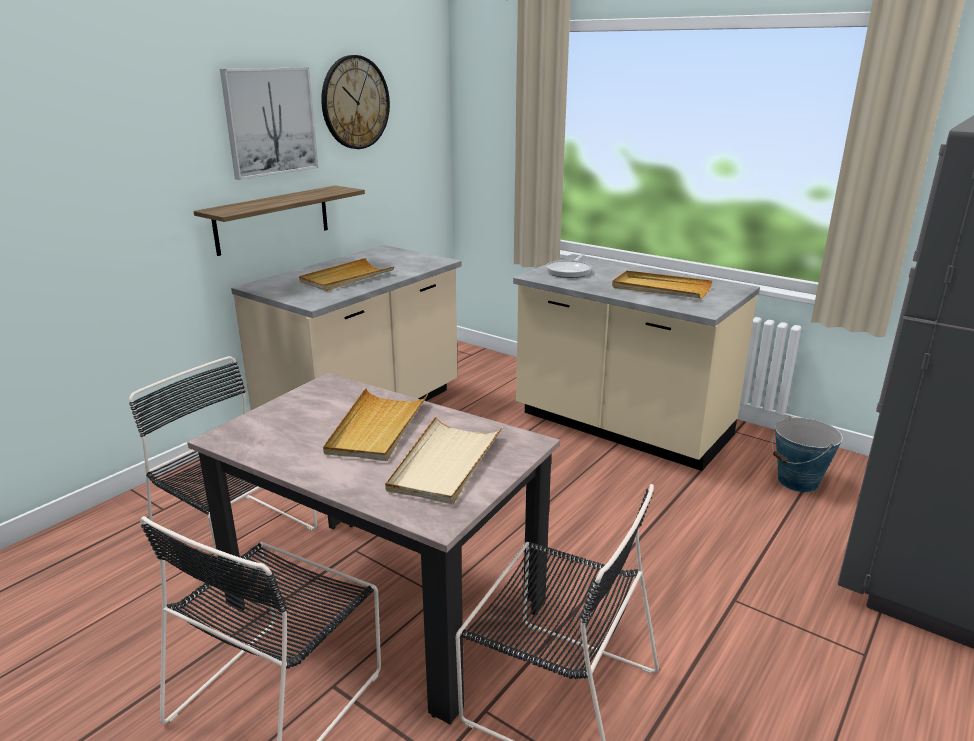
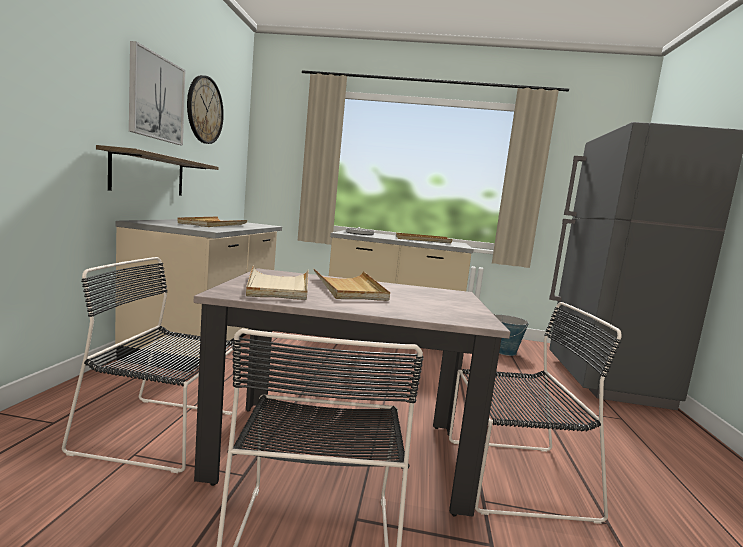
camera: 30 degrees left, 15 degrees down
(445, 463) = (429, 300): beige tray -> beige tray (278, 286)

